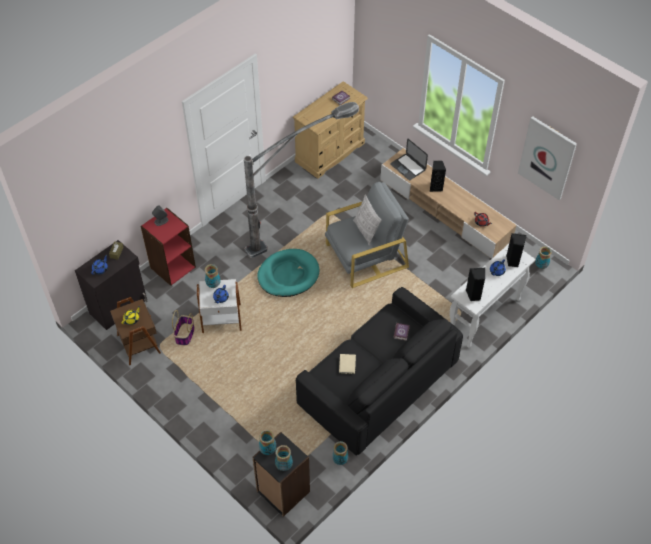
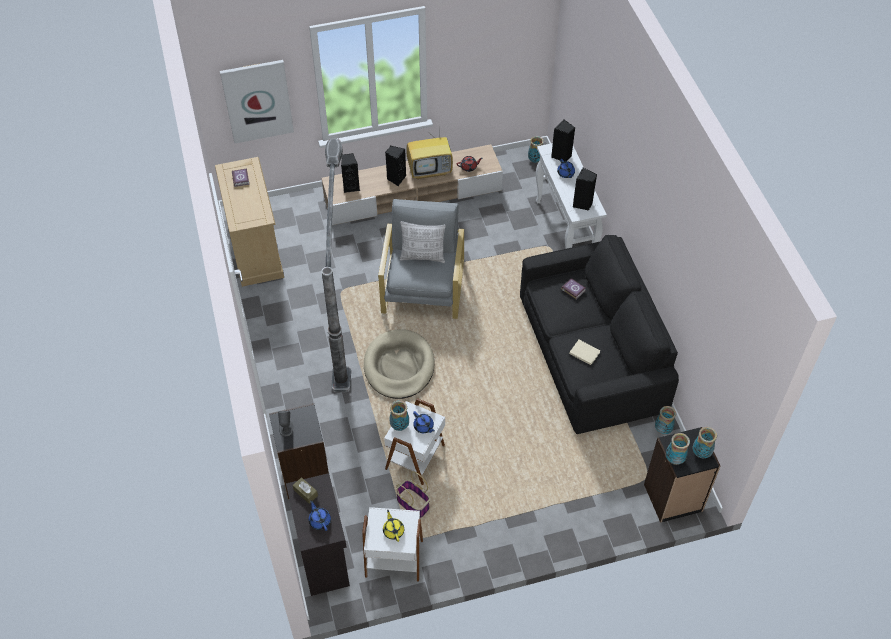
camera: 60 degrees left, 0 degrees up
(139, 343) = (394, 557): brown side table -> white side table
(172, 267) = (304, 474): red bookcase -> black bookcase
(288, 275) = (399, 366): turquoise dog bed -> beige dog bed
(408, 167) = (351, 186): laptop -> black speaker
(459, 202) = (430, 170): none -> television
(547, 157) = (498, 49): picture -> picture (257, 101)

